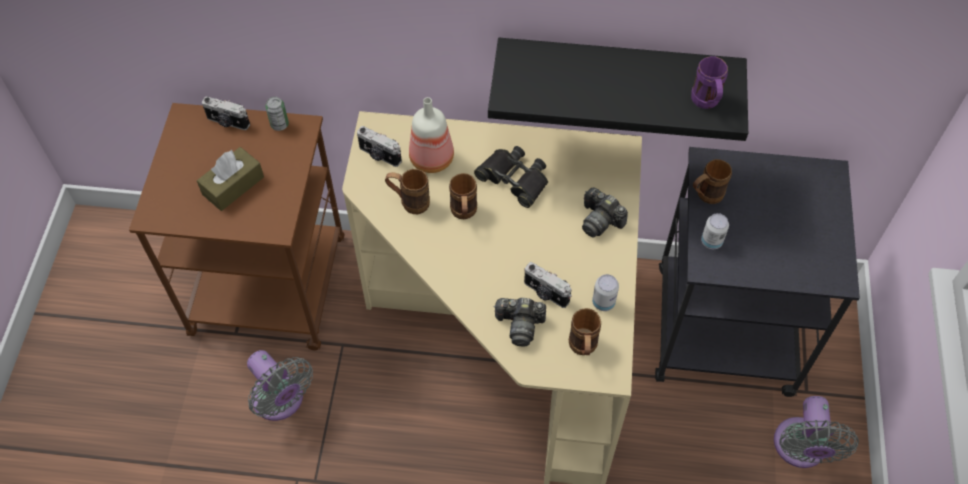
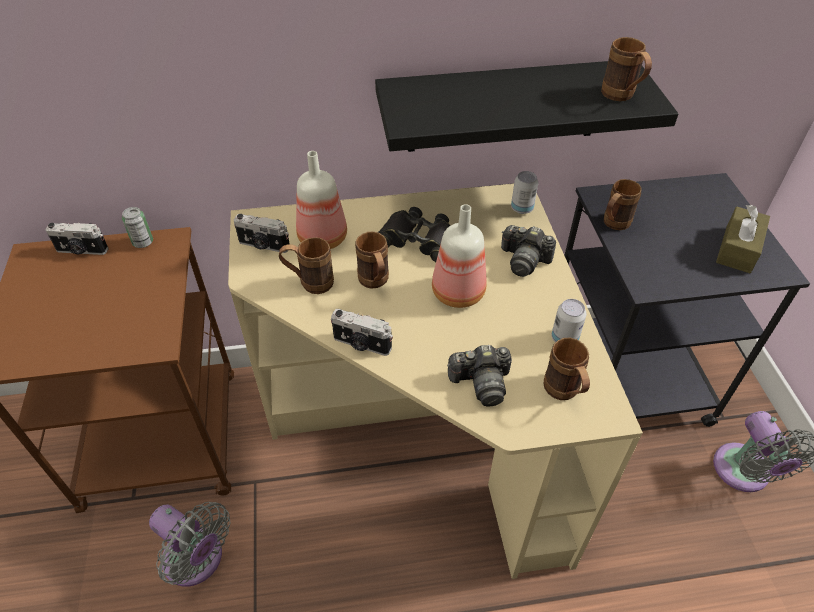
camera: 15 degrees left, 10 degrees down
(233, 185) = (96, 311): brown tissue box -> brown tissue box (738, 249)
(529, 238) = (456, 292): none -> bottle
(545, 293) = (496, 343): camera -> camera (361, 344)
(706, 104) = (621, 97): purple mug -> brown mug
(711, 241) = (640, 262): can -> can (522, 208)

